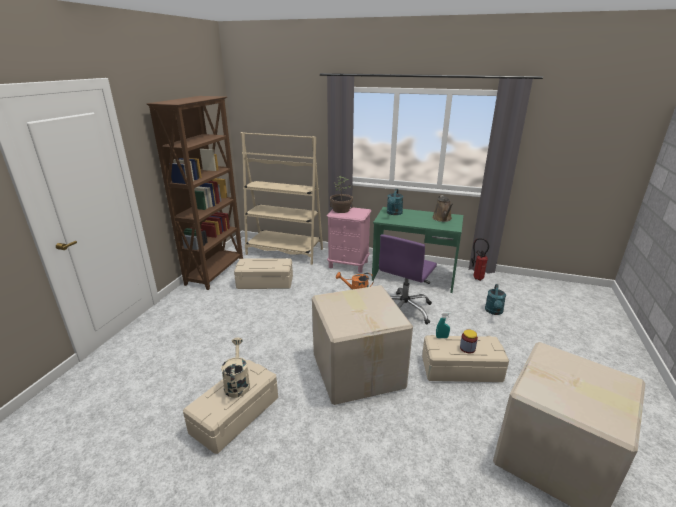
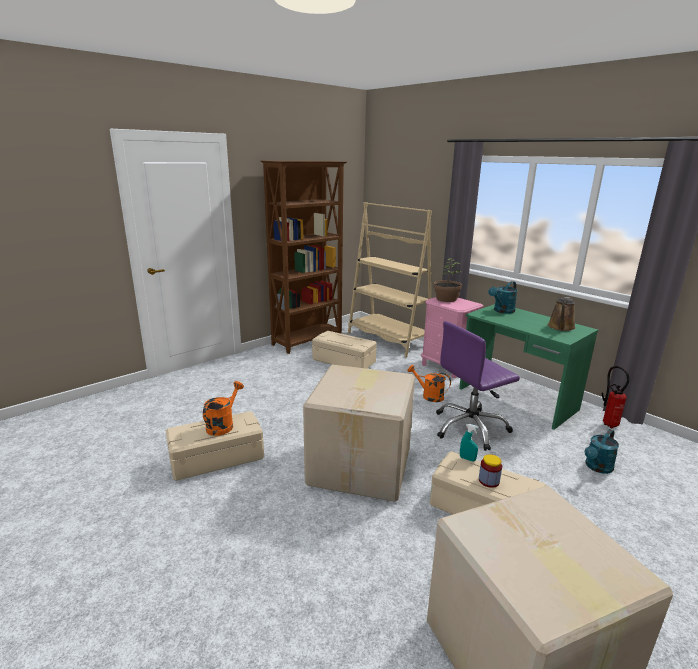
camera: 30 degrees right, 5 degrees down
(237, 383) = (223, 425): beige watering can -> orange watering can

